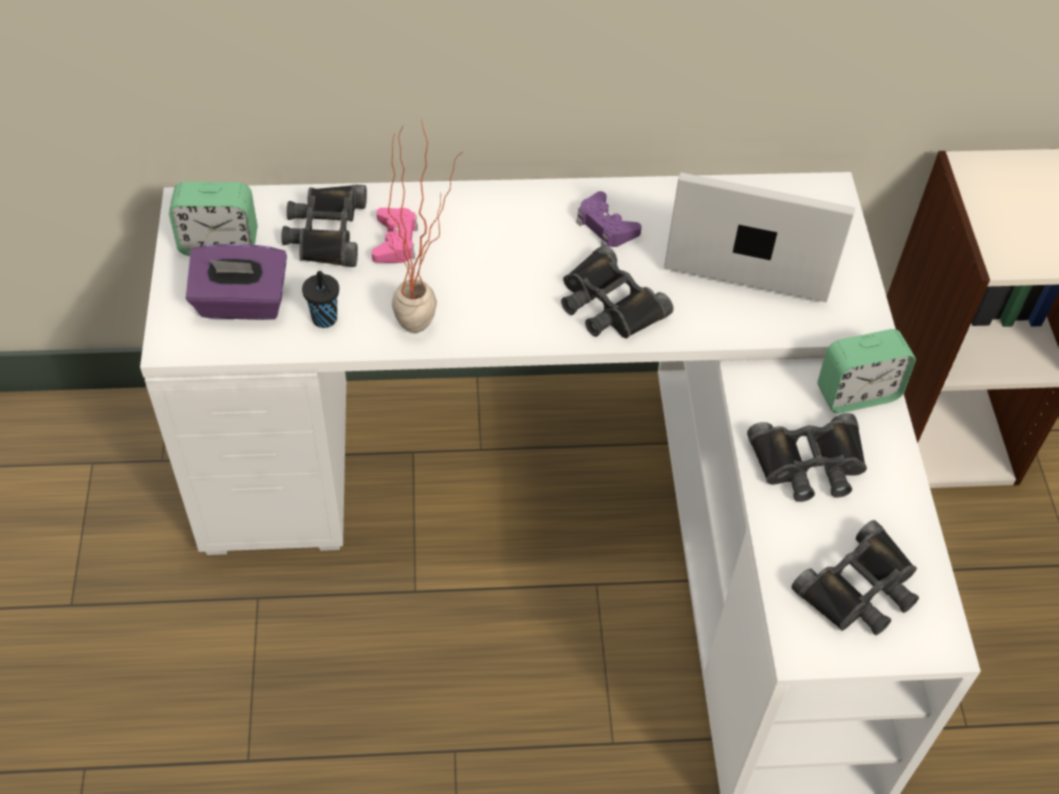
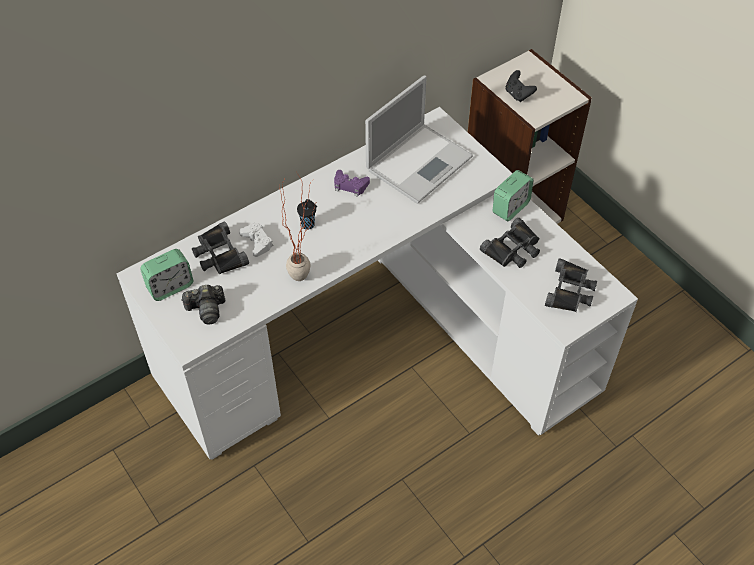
camera: 30 degrees left, 0 degrees up
(241, 303) = (206, 309): purple tissue box -> camera
(325, 320) = (254, 296): black cup -> black cup (308, 225)
(395, 241) = (257, 242): pink game controller -> white game controller
(608, 304) = (379, 222): black binoculars -> none
(749, 243) = (420, 162): laptop -> laptop turned 150 degrees clockwise
(1001, 211) = (518, 94): none -> black game controller

